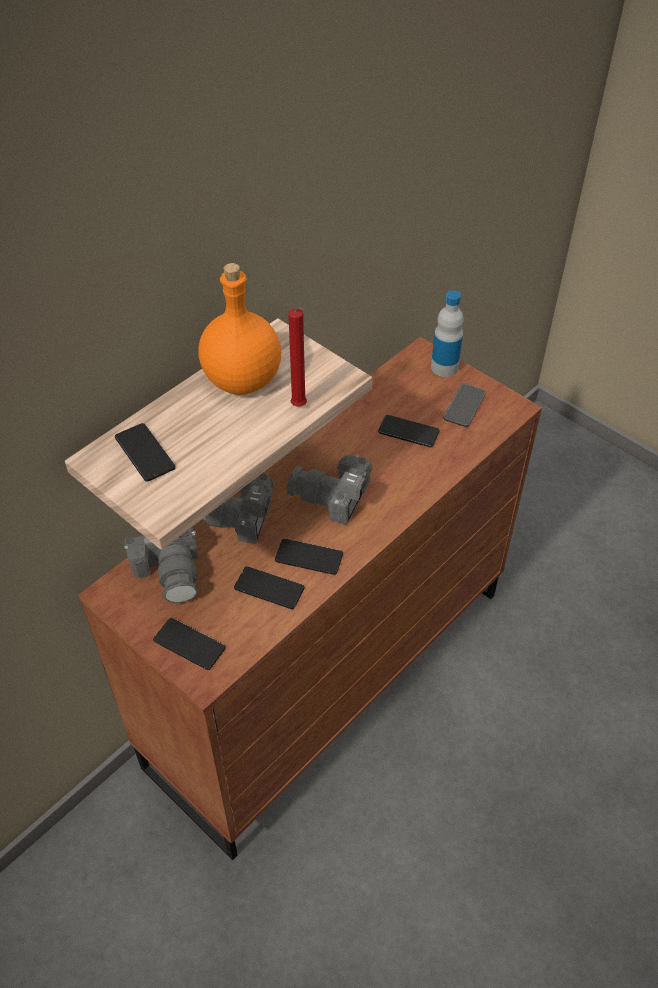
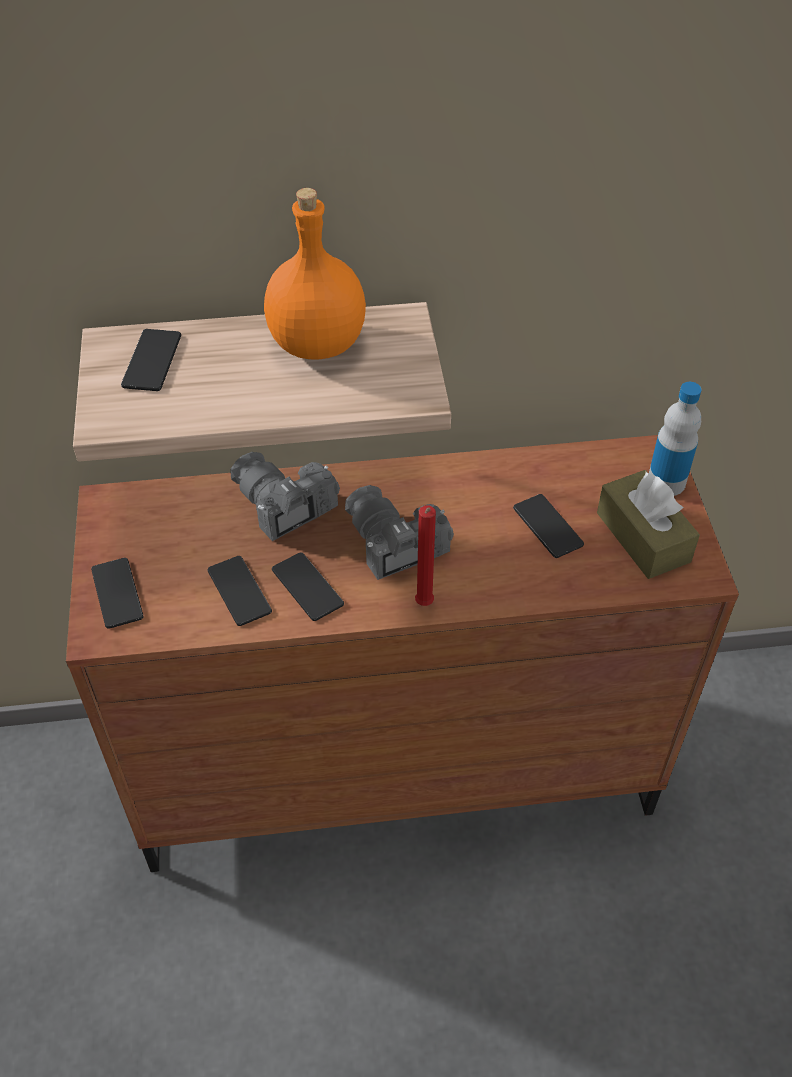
camera: 40 degrees right, 0 degrees up
(170, 570) = (174, 515): camera -> none
(300, 407) = (339, 401): red candle -> red candle (423, 605)
(464, 406) = (643, 537): phone -> brown tissue box

